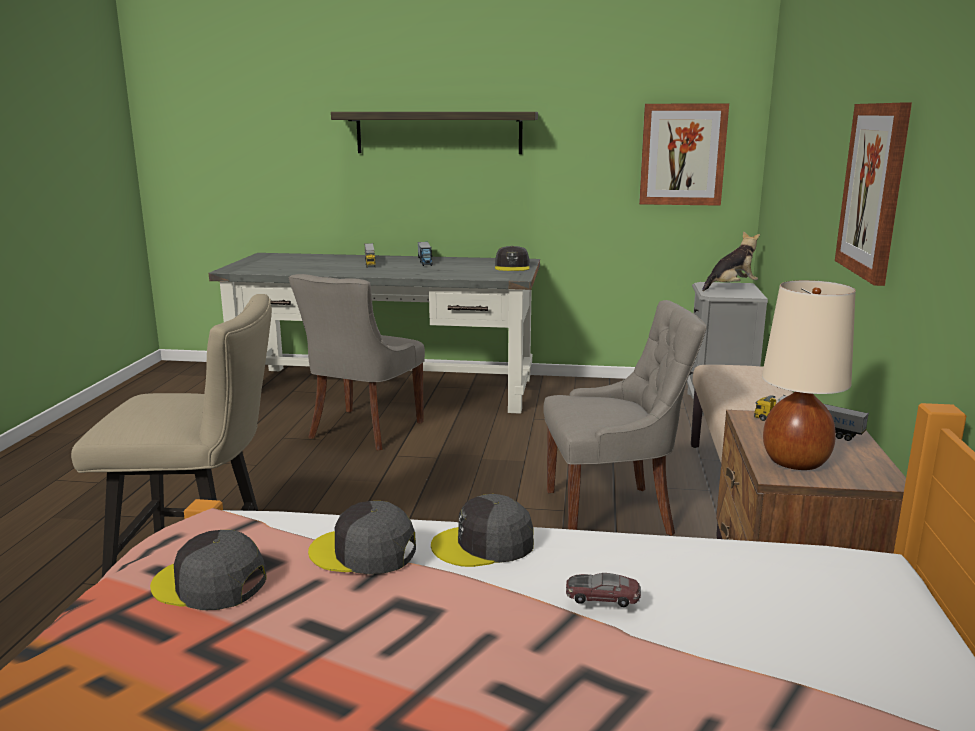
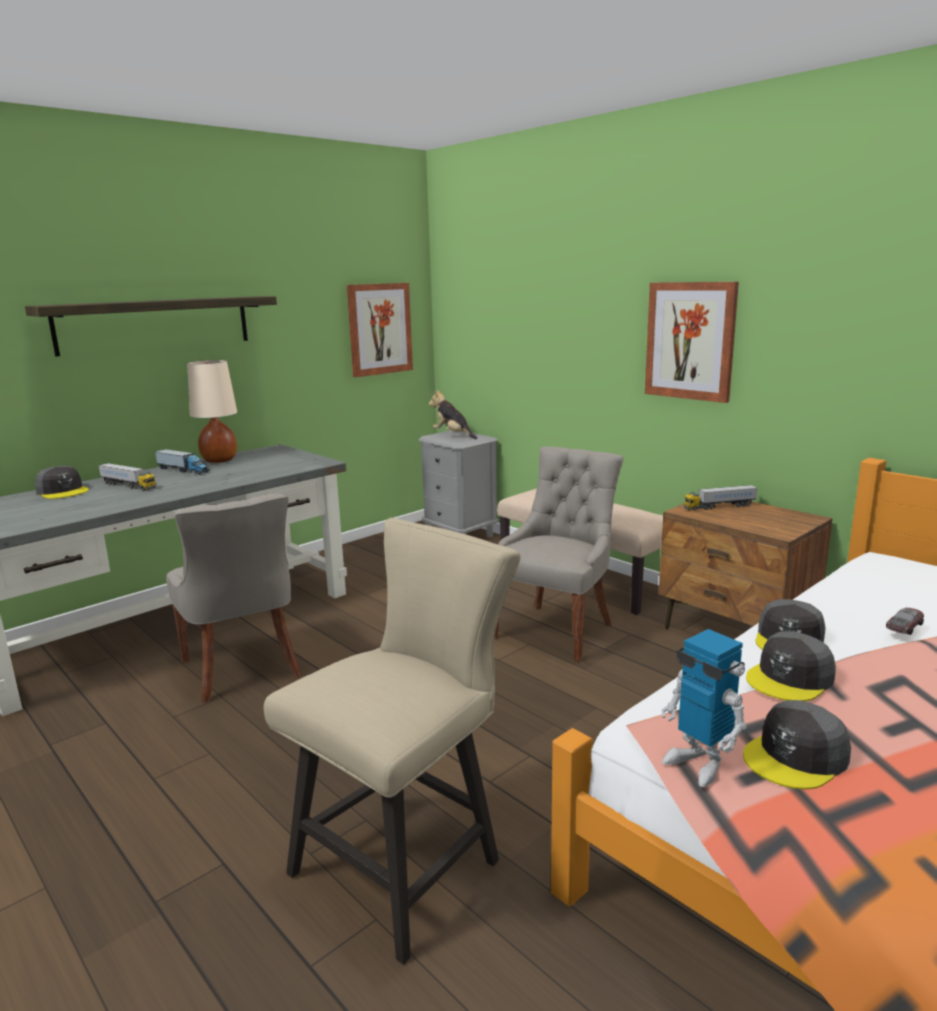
camera: 50 degrees left, 0 degrees up
(167, 545) = (699, 763): none -> toy robot
(512, 267) = (287, 455): grey cap -> grey cap (63, 491)
(731, 287) = (453, 435): plush toy -> plush toy turned 60 degrees counterclockwise
(795, 462) = (768, 525): beige table lamp -> beige table lamp (219, 460)

